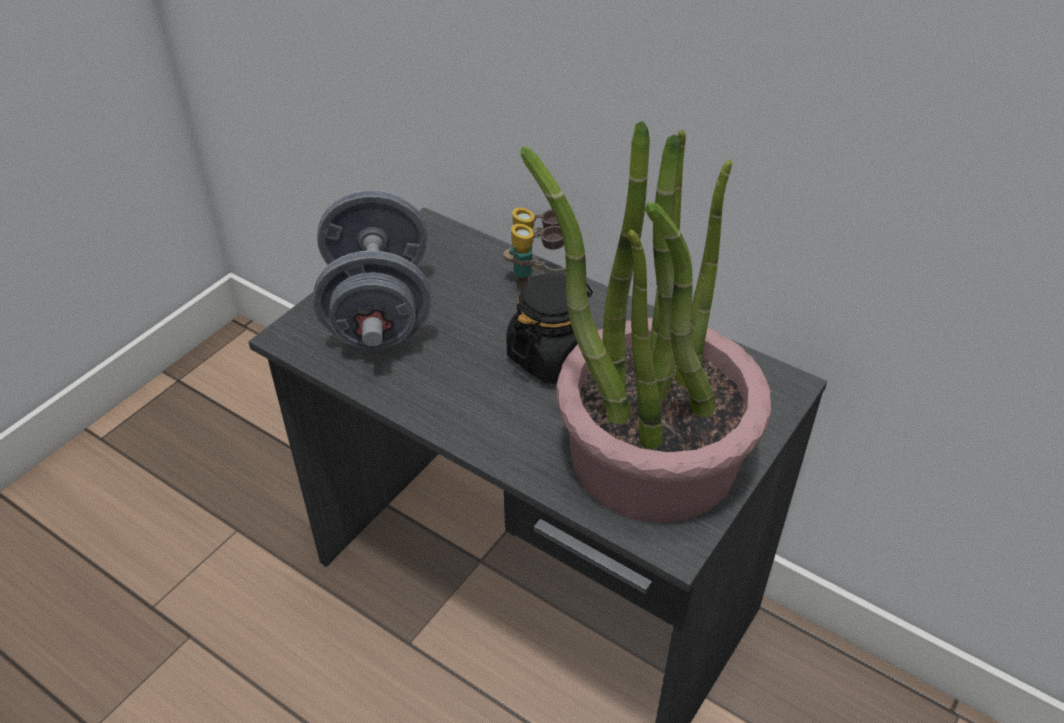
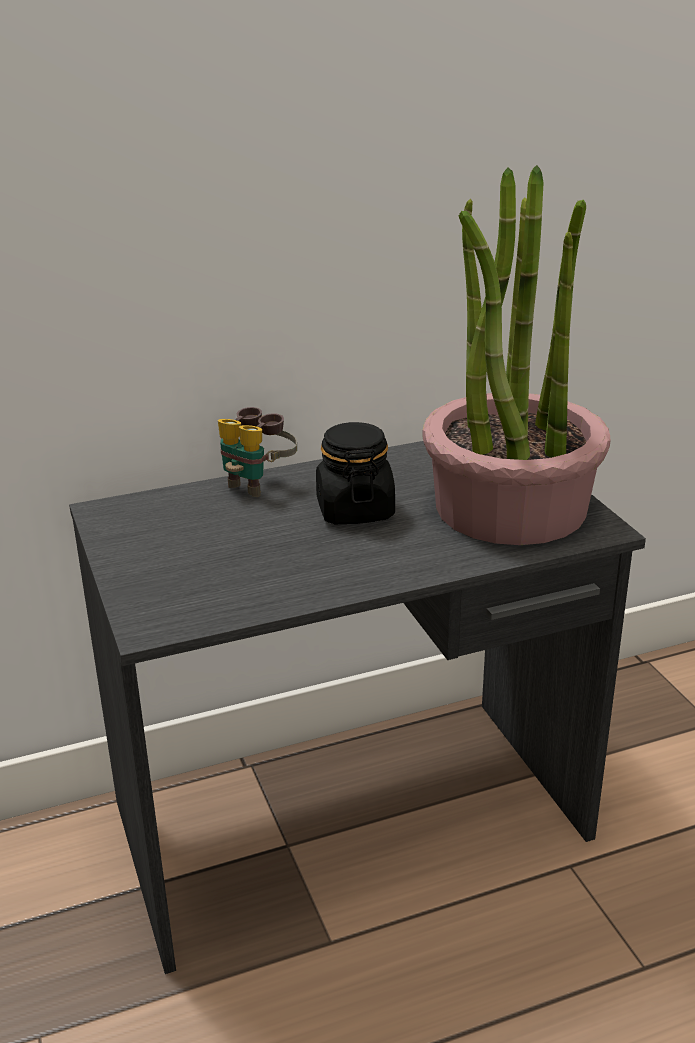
camera: 55 degrees left, 15 degrees down
(378, 310) = (183, 569): grey dumbbell -> none

